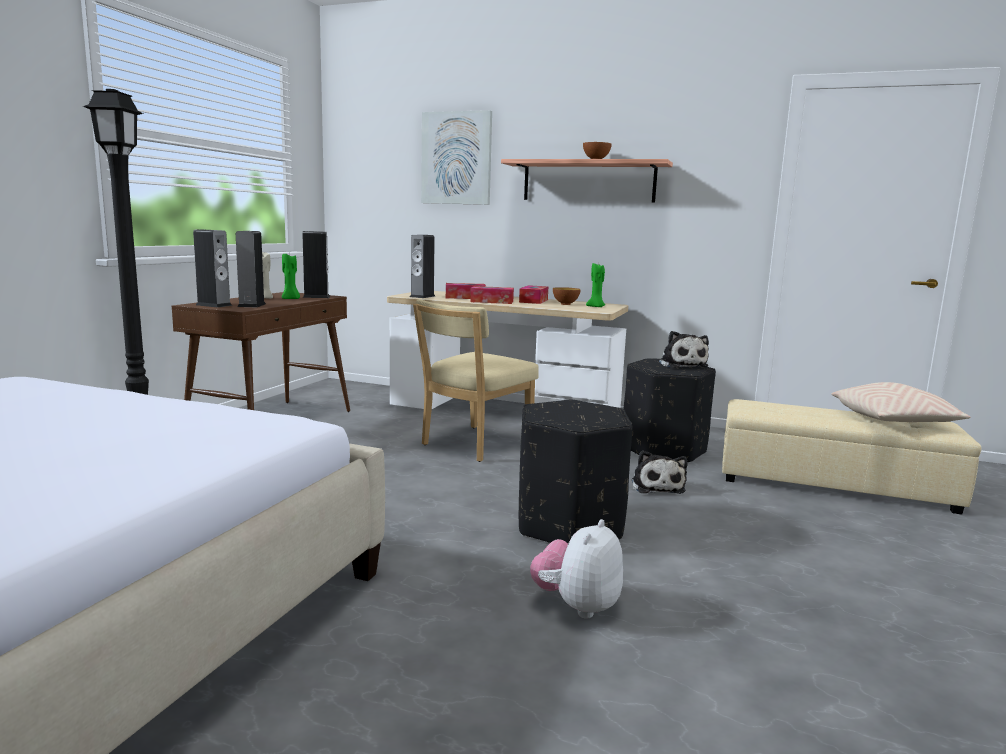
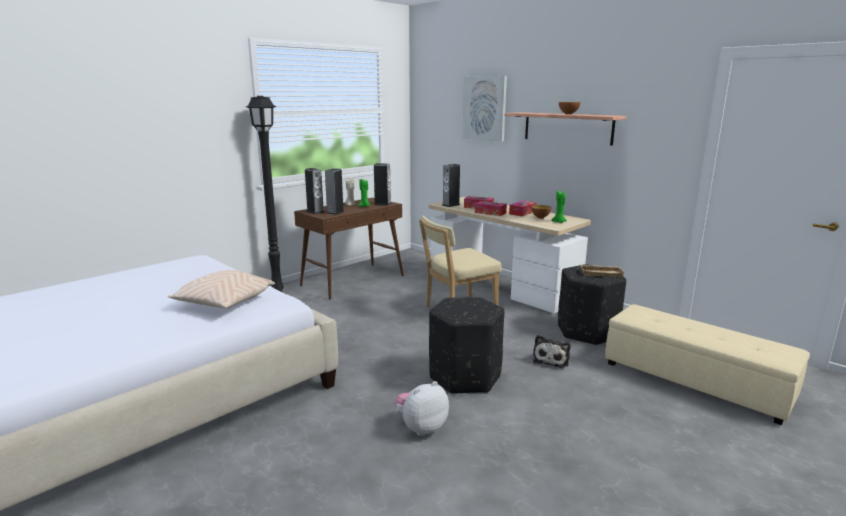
camera: 25 degrees right, 5 degrees up
(681, 364) = (601, 273): plush toy -> beige tray
(894, 421) = (743, 342): beige pillow -> beige pillow (224, 303)

